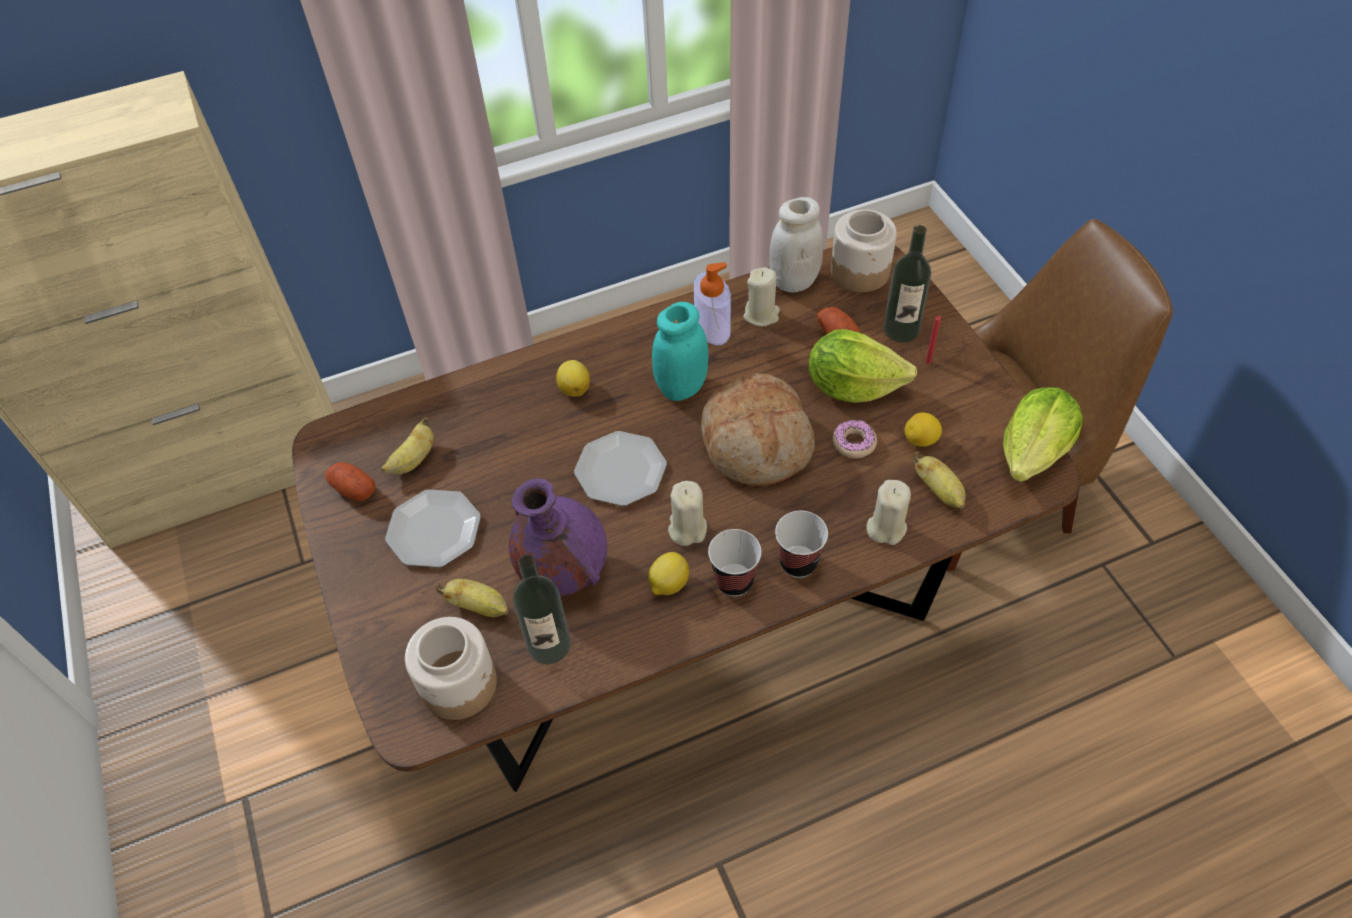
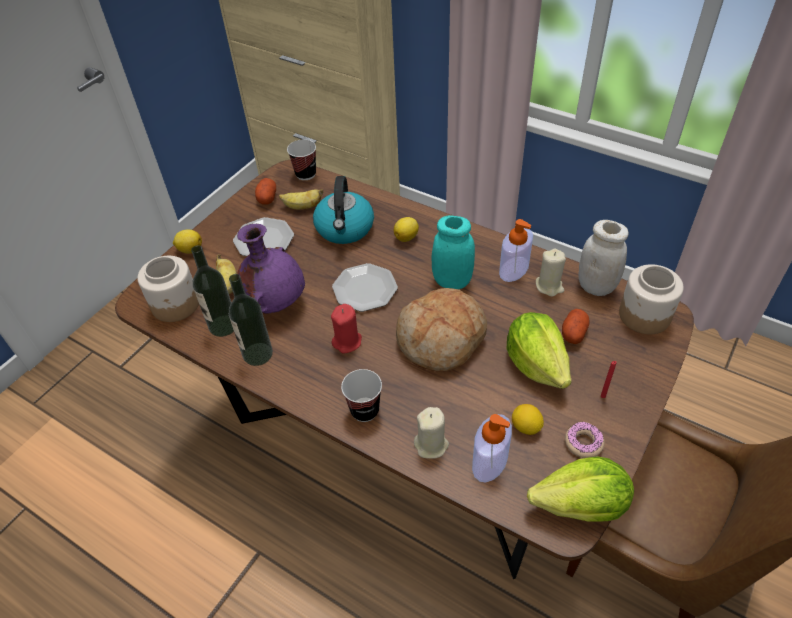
camera: 55 degrees right, 5 degrees down
(500, 438) = (345, 229): none -> kettle
(668, 584) = (300, 355): lemon -> lemon (190, 249)
(687, 529) = (347, 342): beige candle -> red candle
(734, 581) = (326, 385): cup -> cup (305, 174)
(854, 443) = (488, 390): donut -> donut (583, 443)
(901, 329) = (616, 365): bottle -> bottle (257, 354)
(939, 491) = (490, 461): banana -> soap dispenser

